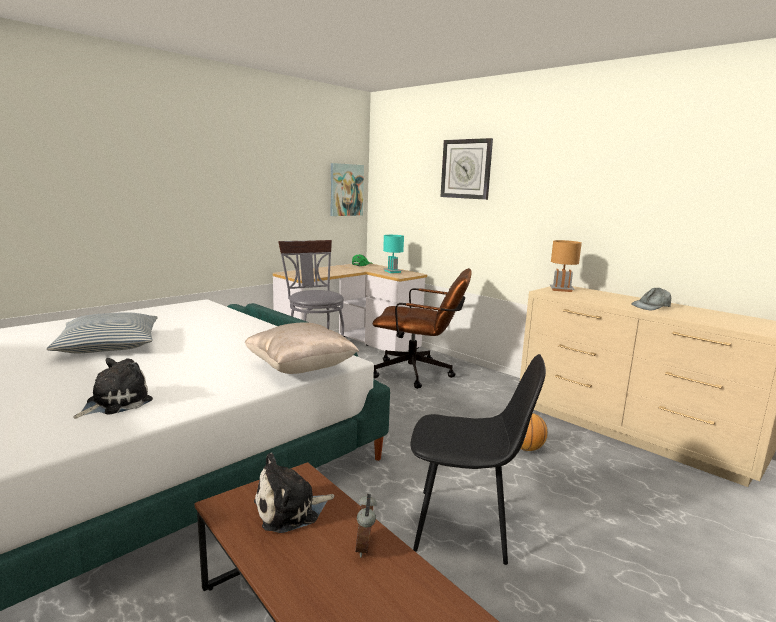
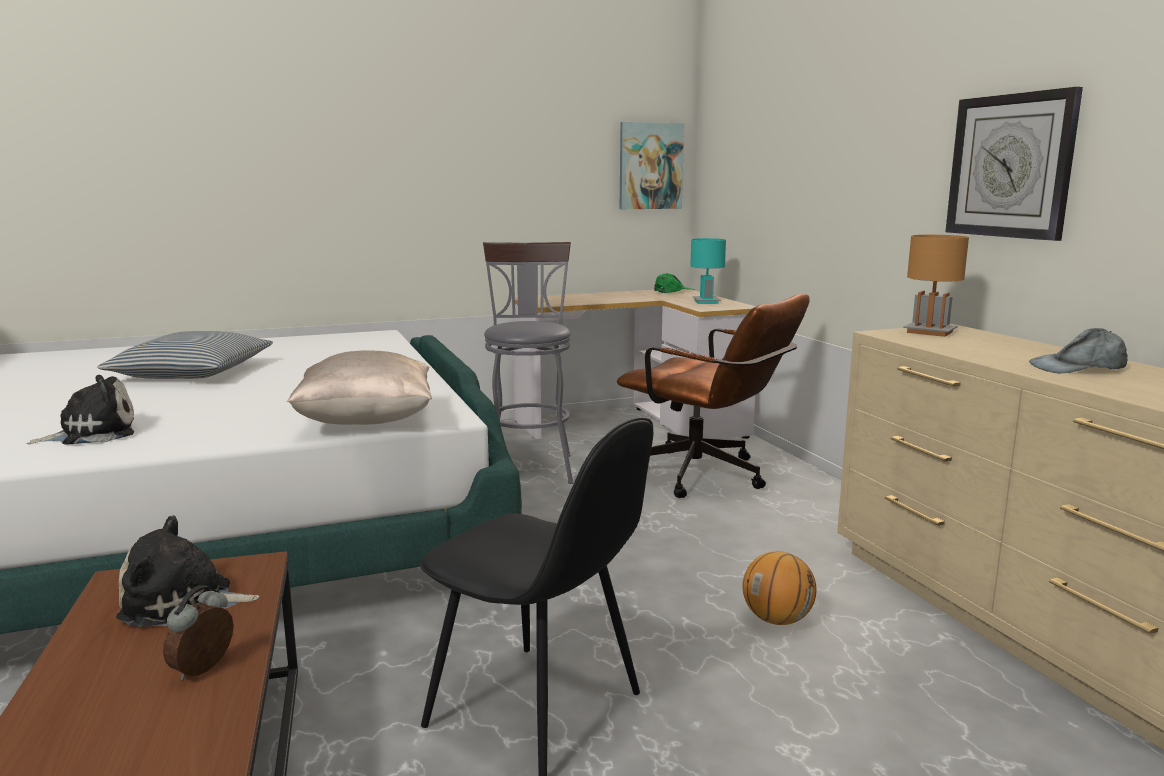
camera: 25 degrees right, 0 degrees up
(466, 169) = (820, 114): wall clock -> wall clock (1010, 166)

